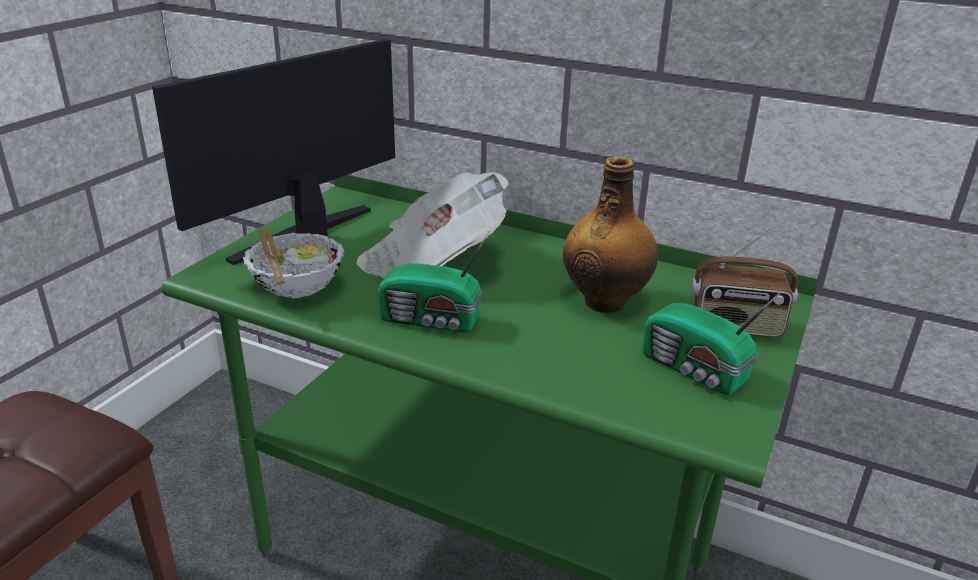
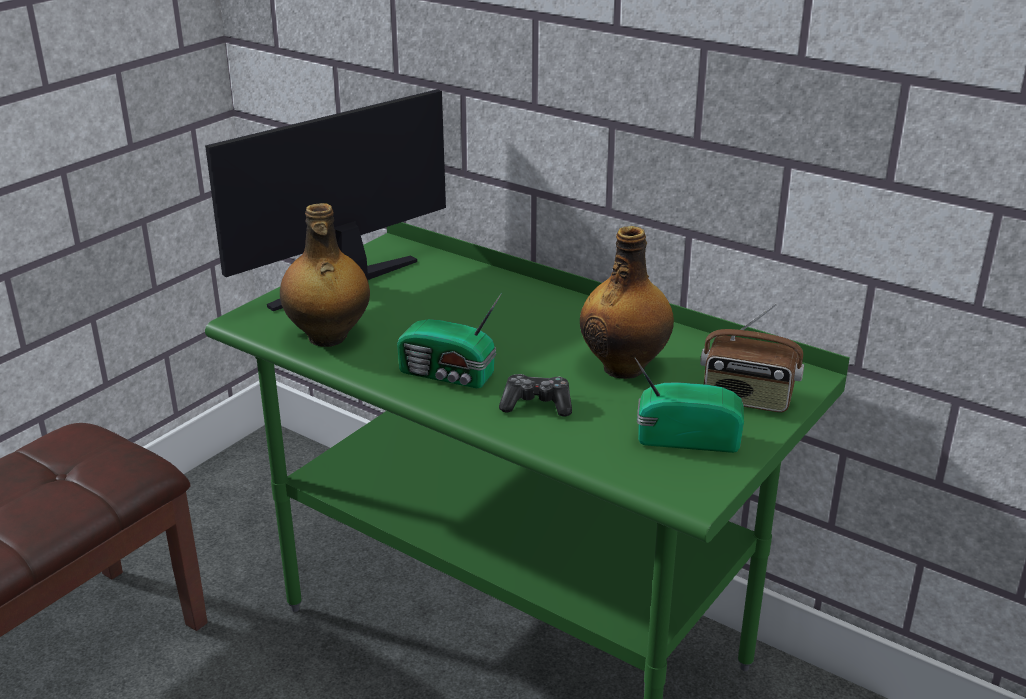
camera: 10 degrees right, 0 degrees up
(296, 289) = (327, 337): bowl -> bottle
(432, 263) = (464, 320): newspaper -> none
(533, 346) = (537, 404): none -> game controller
(695, 370) = (685, 437): radio -> radio turned 135 degrees clockwise

